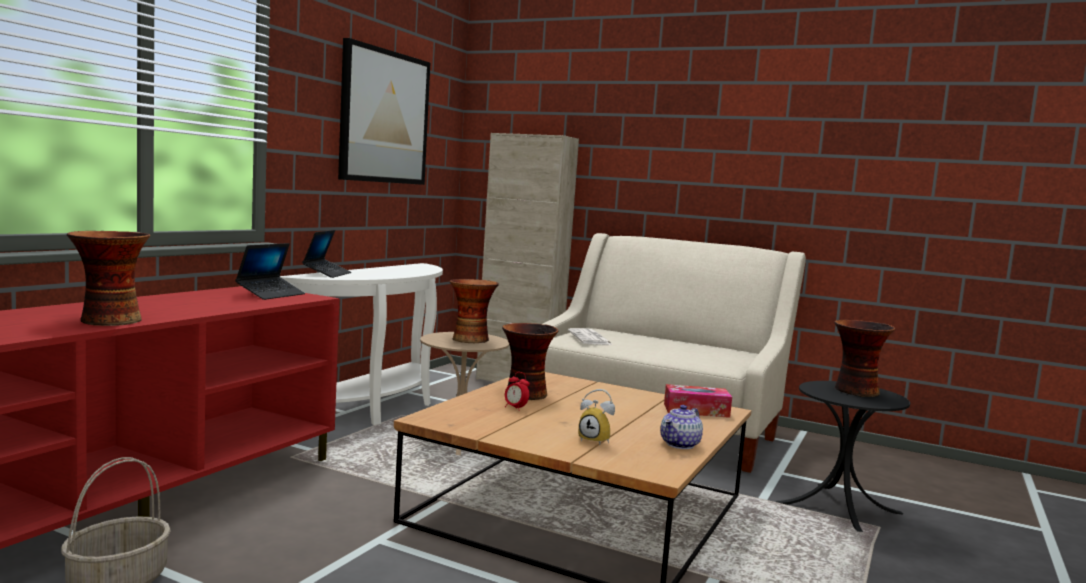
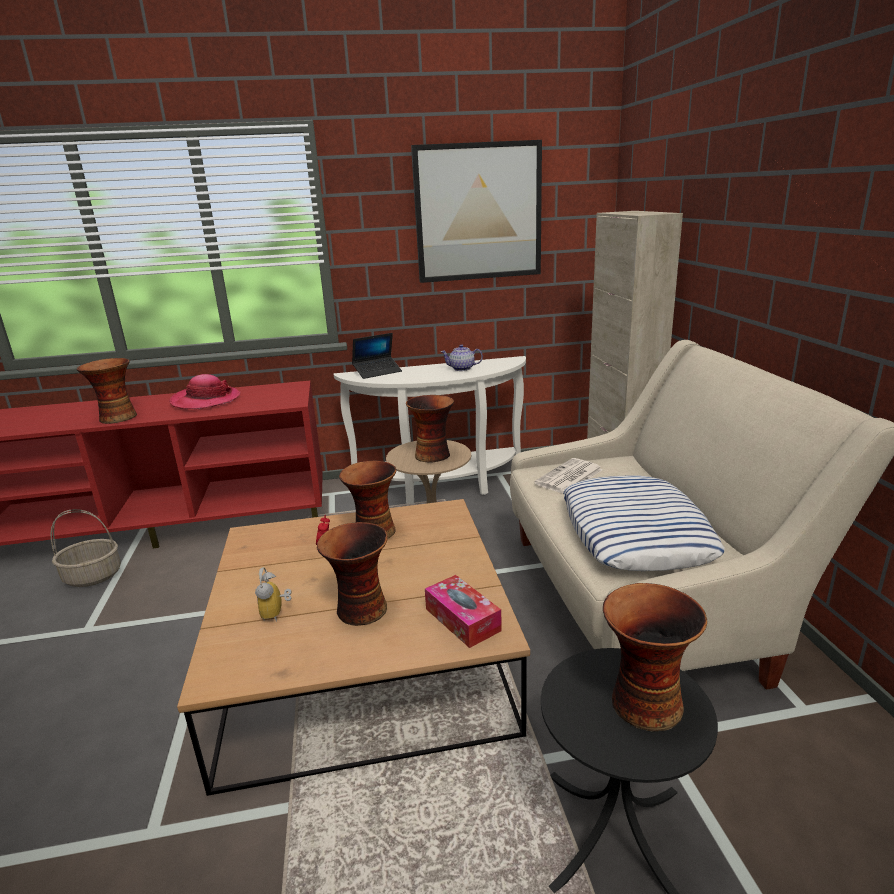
camera: 55 degrees right, 15 degrees up
(183, 302) = (205, 400): none -> hat
(270, 294) = (278, 396): laptop -> none
(638, 424) = (360, 610): none -> vase
(680, 444) = (319, 657): teapot -> teapot (462, 369)
(691, 352) = (635, 532): none -> pillow

